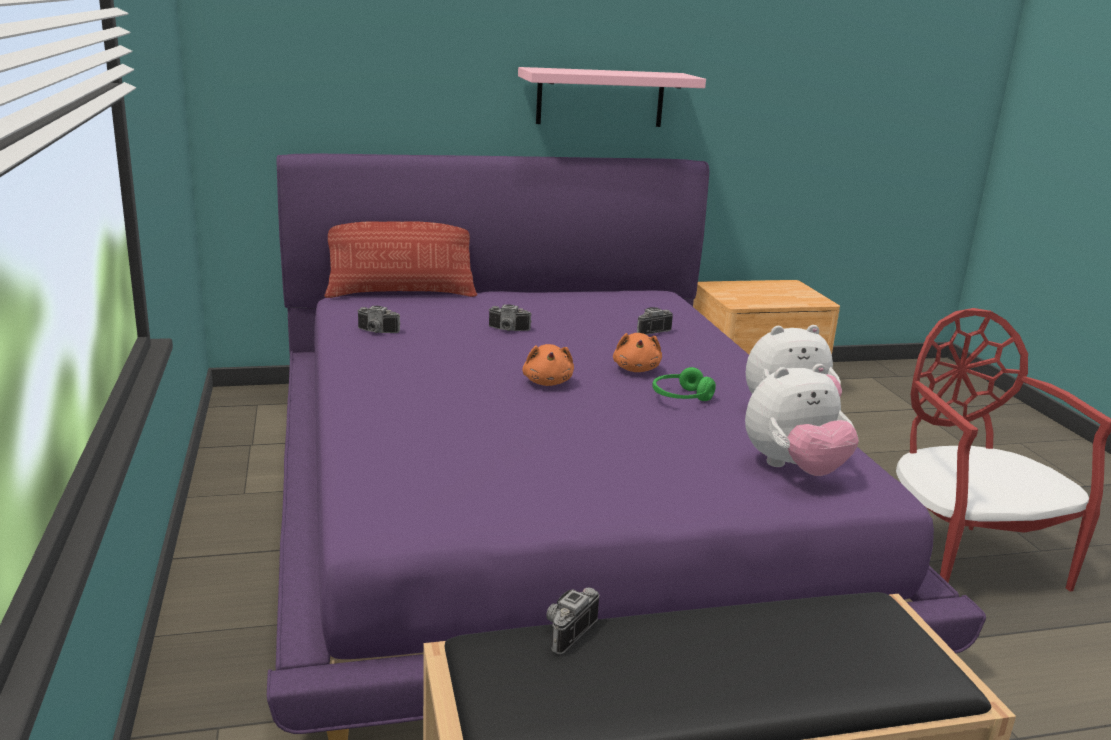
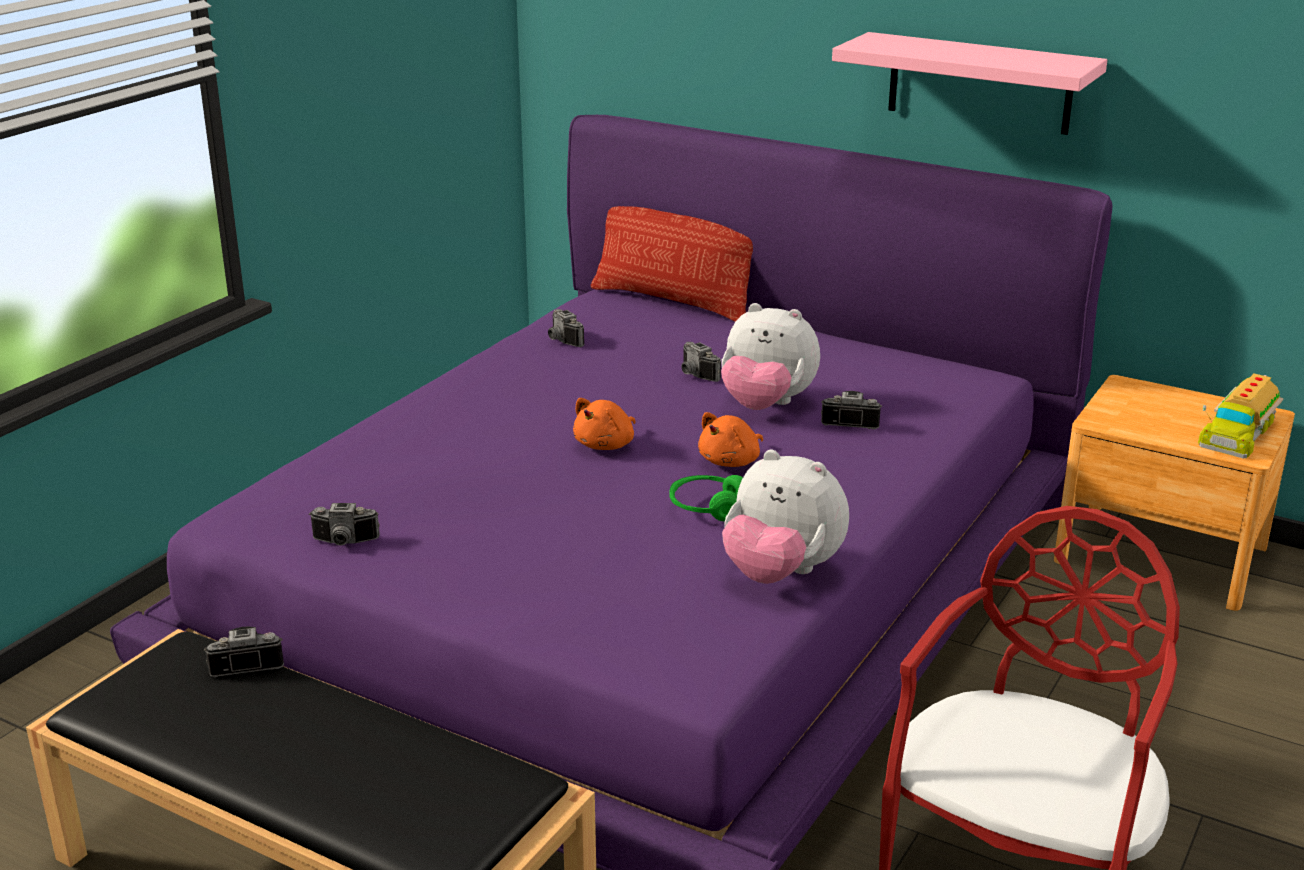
camera: 45 degrees right, 5 degrees up
(510, 503) = (344, 542): none -> camera
(794, 469) = (653, 622): plush toy -> plush toy (766, 405)
(797, 293) = (1237, 432): none -> toy truck

